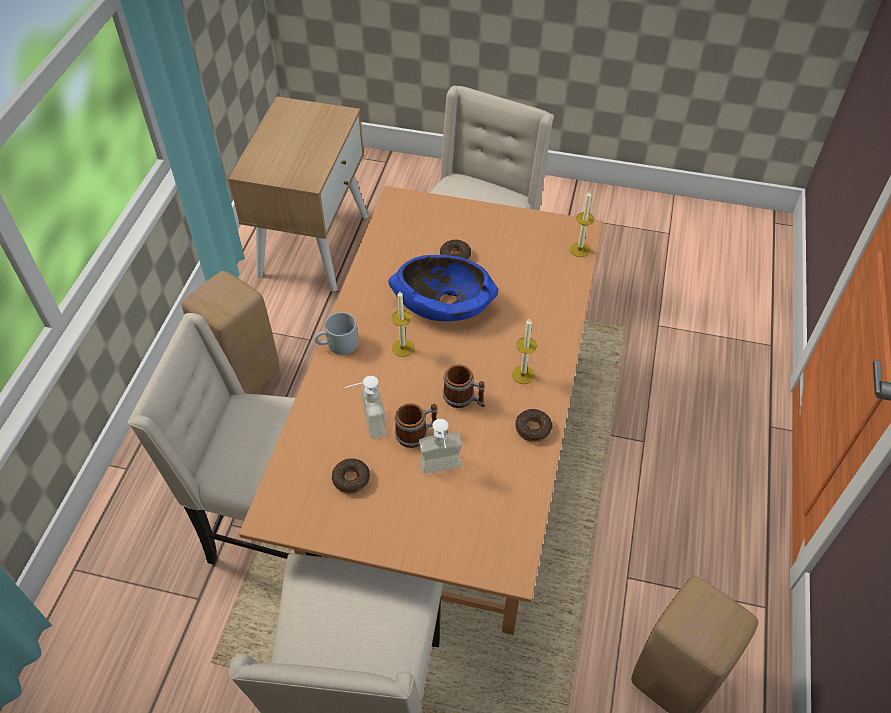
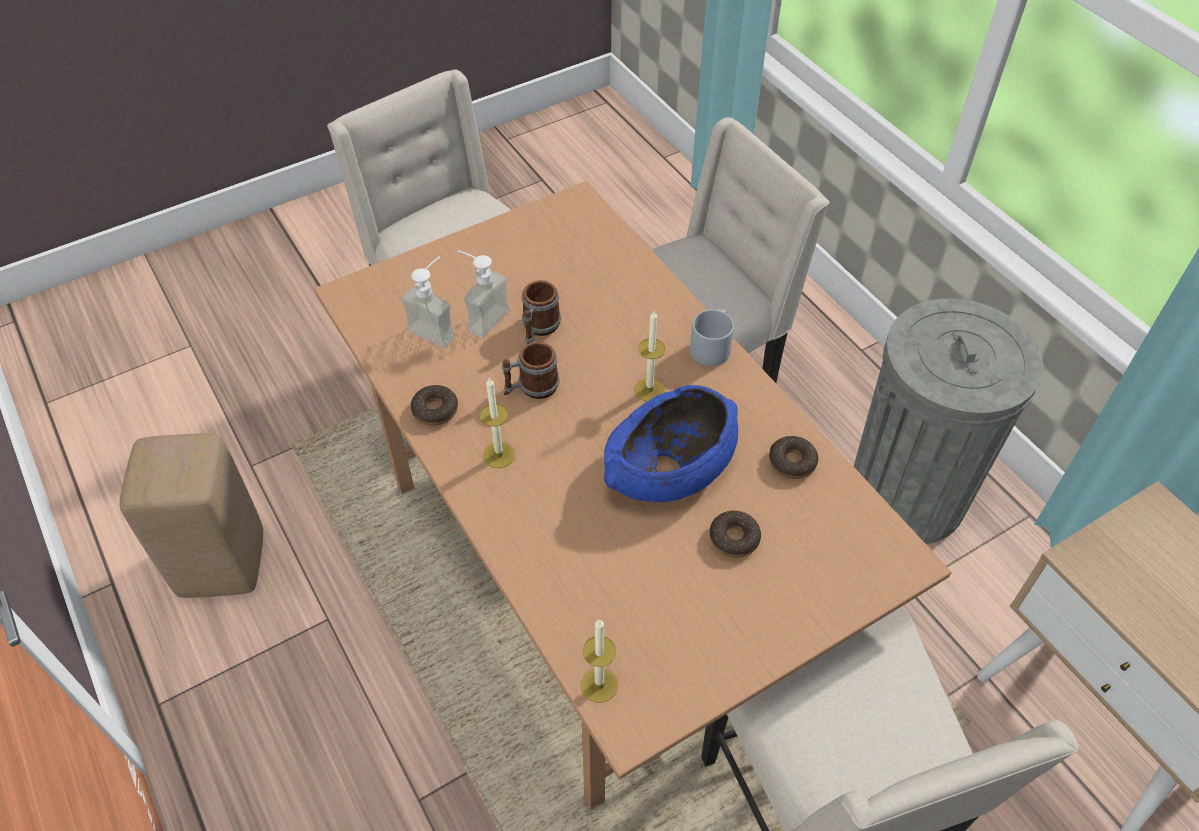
camera: 135 degrees right, 0 degrees up
(242, 375) = (906, 495): beige stool -> grey trash can
(351, 479) = (550, 261): donut -> donut (792, 462)
(367, 424) = (592, 305): soap dispenser -> soap dispenser (437, 328)

